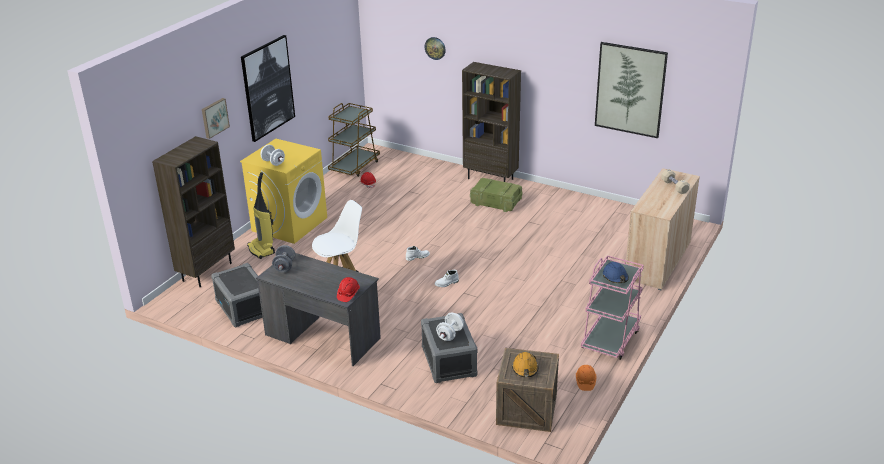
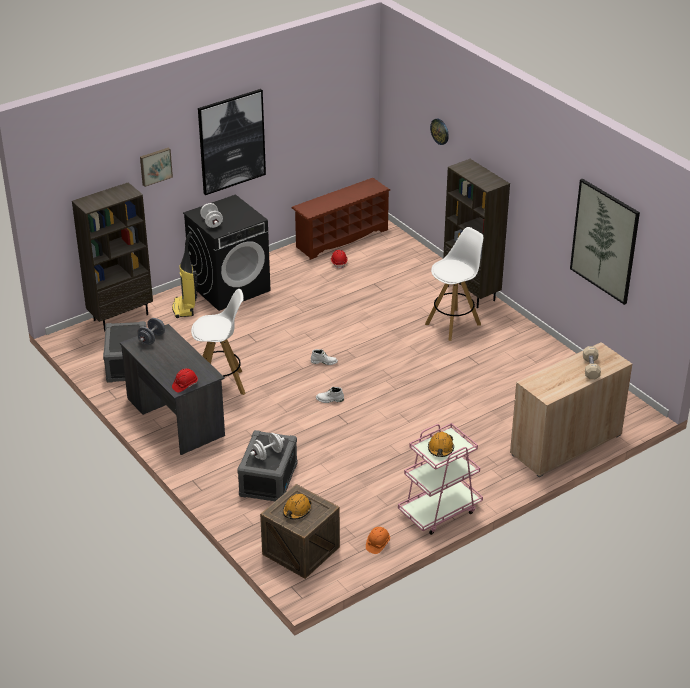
camera: 25 degrees right, 5 degrees up
(289, 224) = (230, 287): yellow washing machine -> black washing machine
(354, 166) = (341, 238): brown cart -> brown shoe rack
(496, 202) = (453, 324): crate -> white stool
(615, 277) = (440, 448): blue hard hat -> orange hard hat

